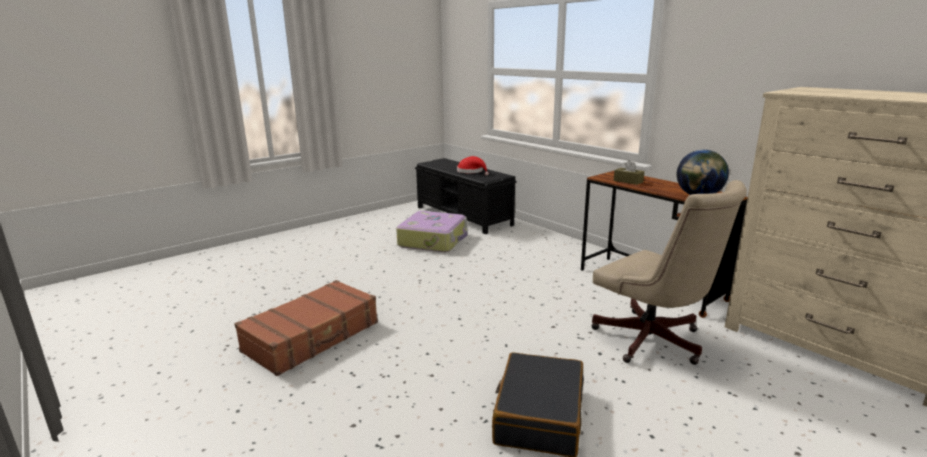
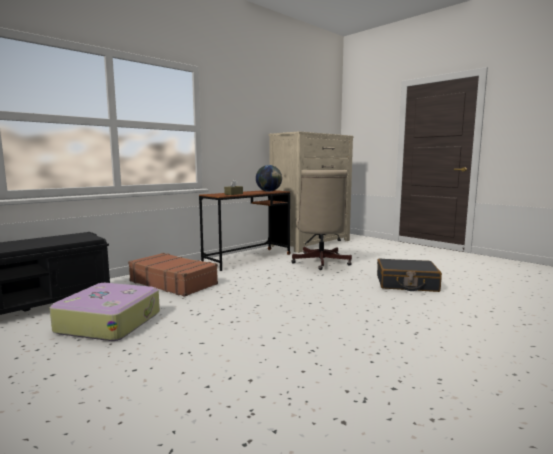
camera: 95 degrees left, 10 degrees down
(313, 337) = (375, 361): brown suitcase -> brown suitcase (173, 283)
(471, 172) = (43, 241): red hat -> none
(653, 342) = (320, 263): beige office chair -> beige office chair turned 135 degrees clockwise

